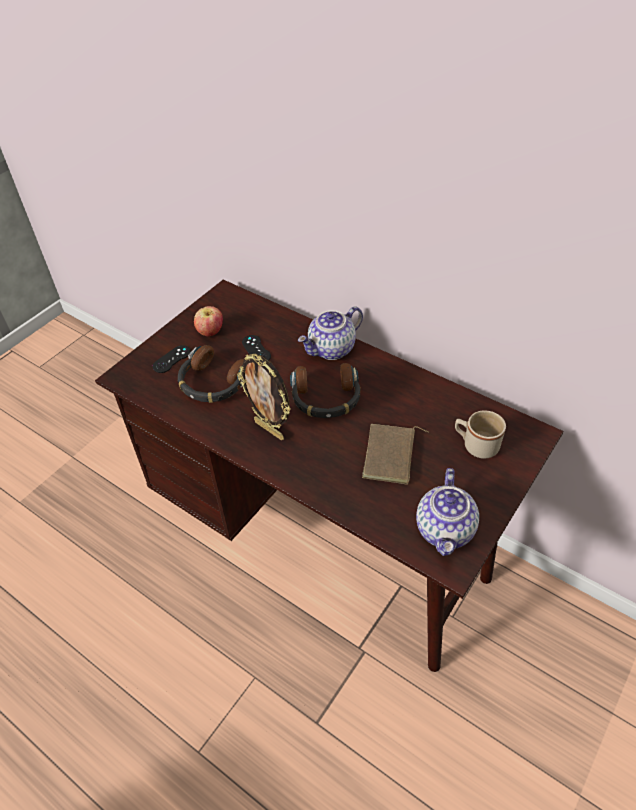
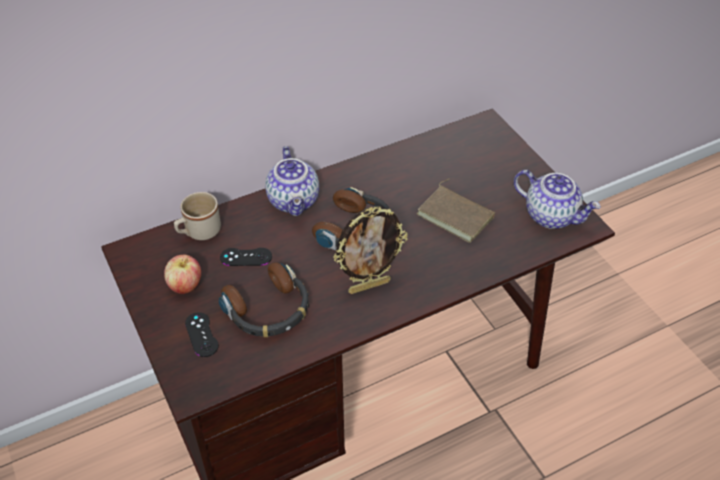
camera: 65 degrees left, 0 degrees up
(475, 445) = (476, 160): beige mug -> beige mug (198, 232)

